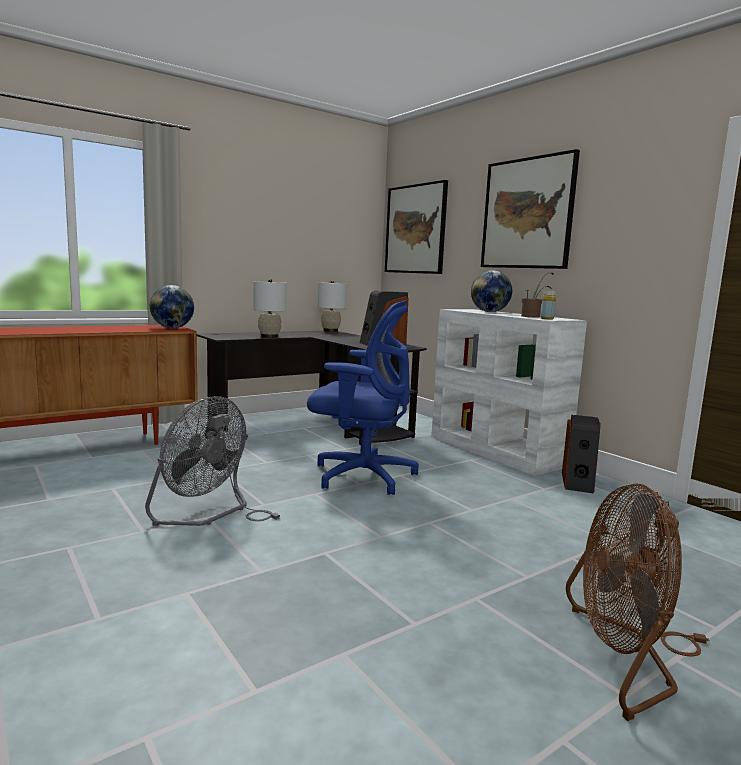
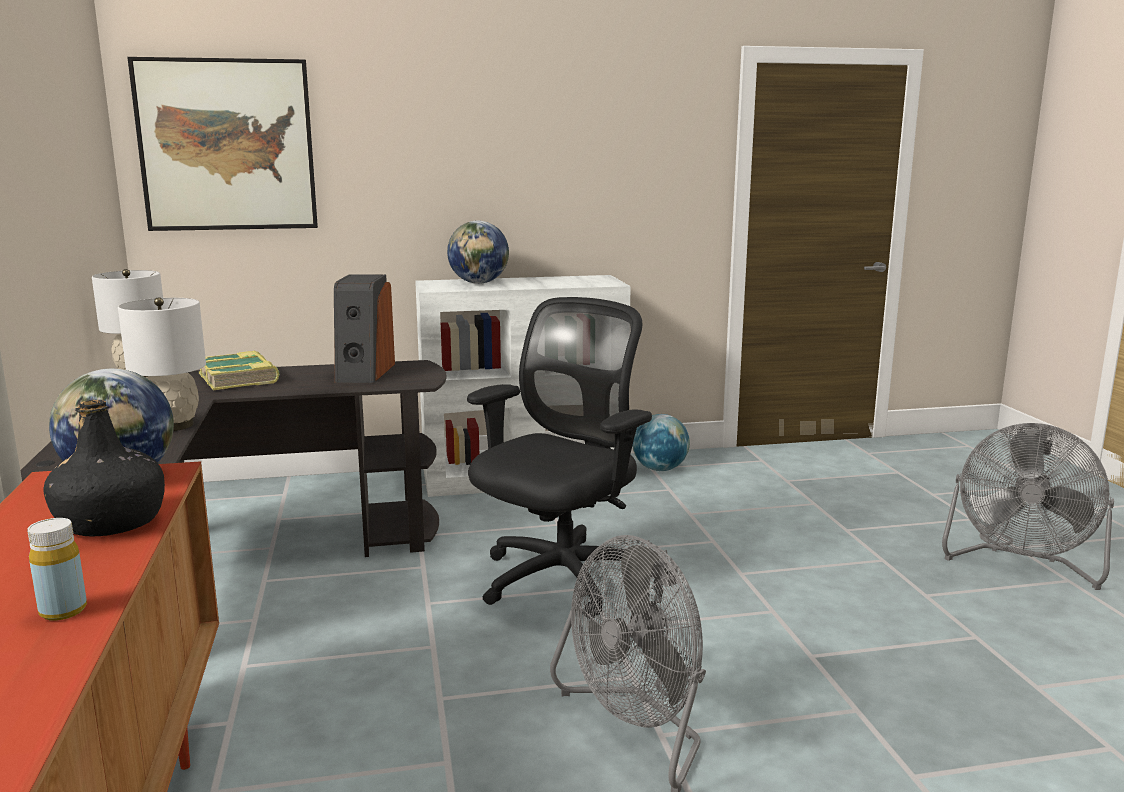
camera: 65 degrees left, 5 degrees up
(127, 329) = (112, 523): none -> black bottle
(346, 336) = (239, 378): none -> book
(357, 476) = (558, 583): blue office chair -> black office chair
(527, 213) = (491, 131): picture -> none
(533, 316) = (564, 281): potted plant -> none
(547, 319) = (600, 282): yellow bottle -> yellow bottle (63, 611)
(578, 482) = (660, 469): speaker -> globe
(629, 656) = (1016, 561): brown fan -> grey fan

